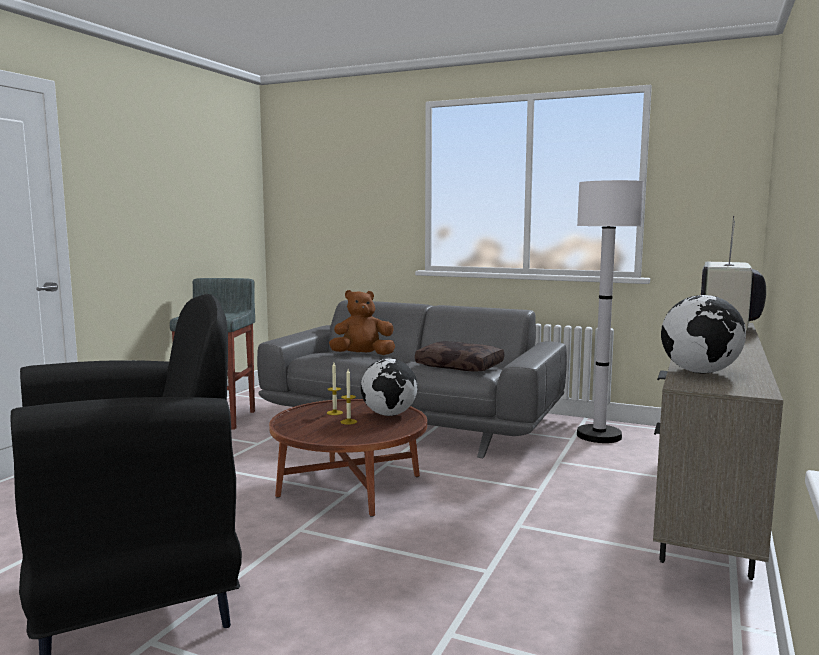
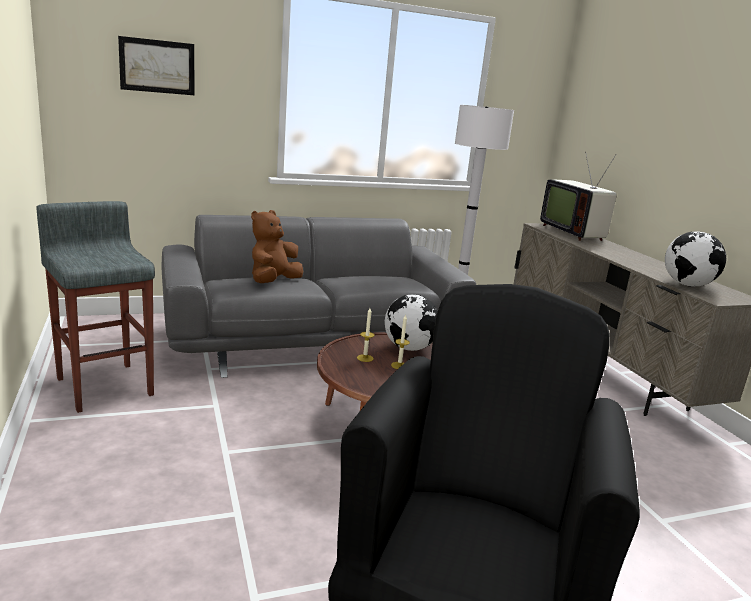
camera: 45 degrees left, 10 degrees up
(333, 182) = (157, 66): none -> picture
(460, 366) = (390, 283): brown pillow -> none

